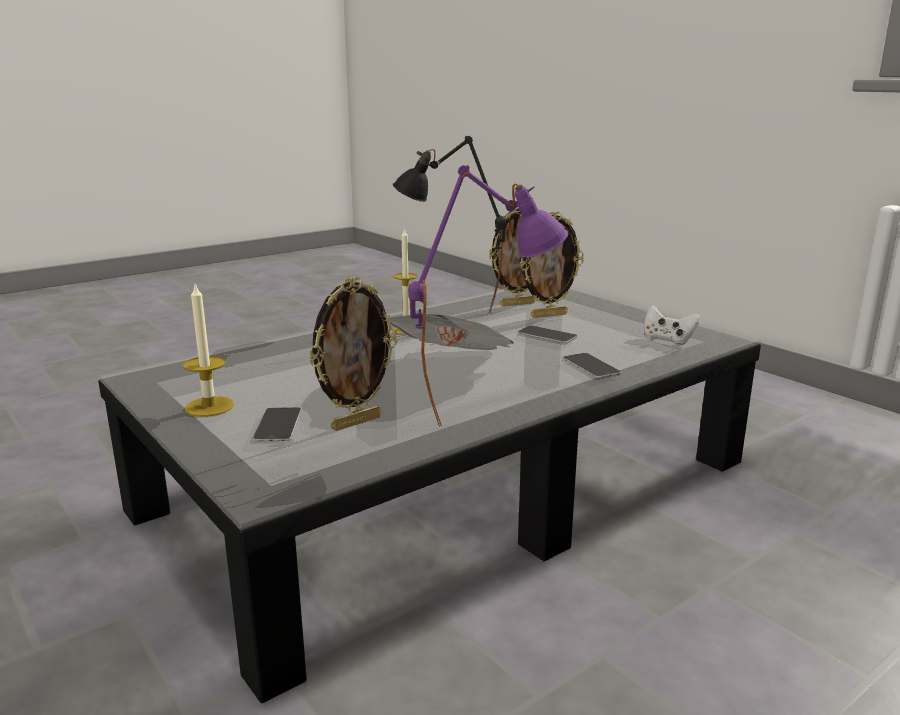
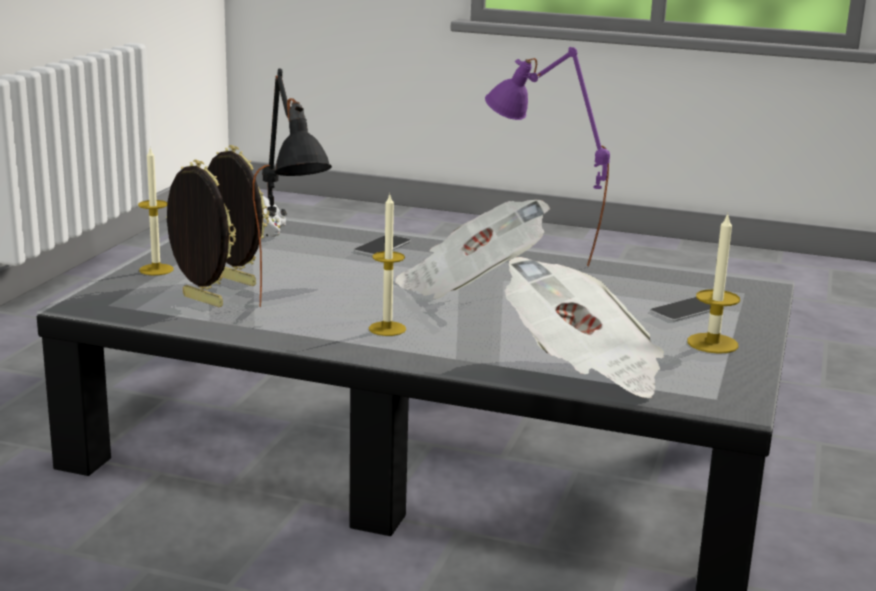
camera: 125 degrees left, 0 degrees up
(259, 357) = (584, 368): none -> newspaper
(356, 422) = (631, 289): picture frame -> none
(547, 335) = (312, 271): phone -> none
(594, 303) = (156, 269): none -> candle

